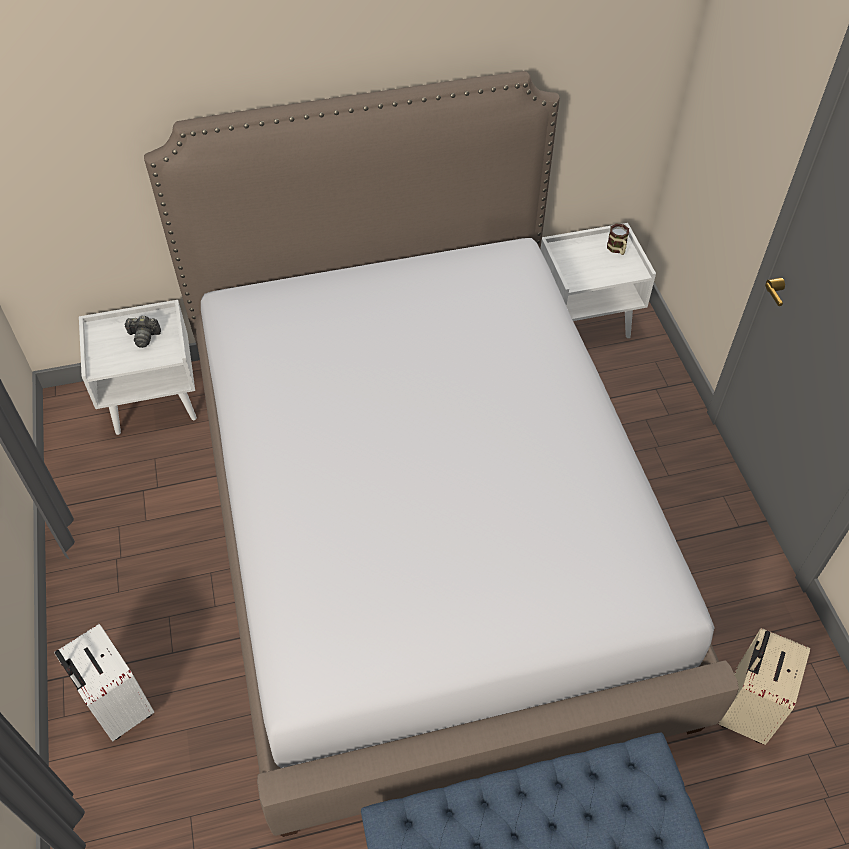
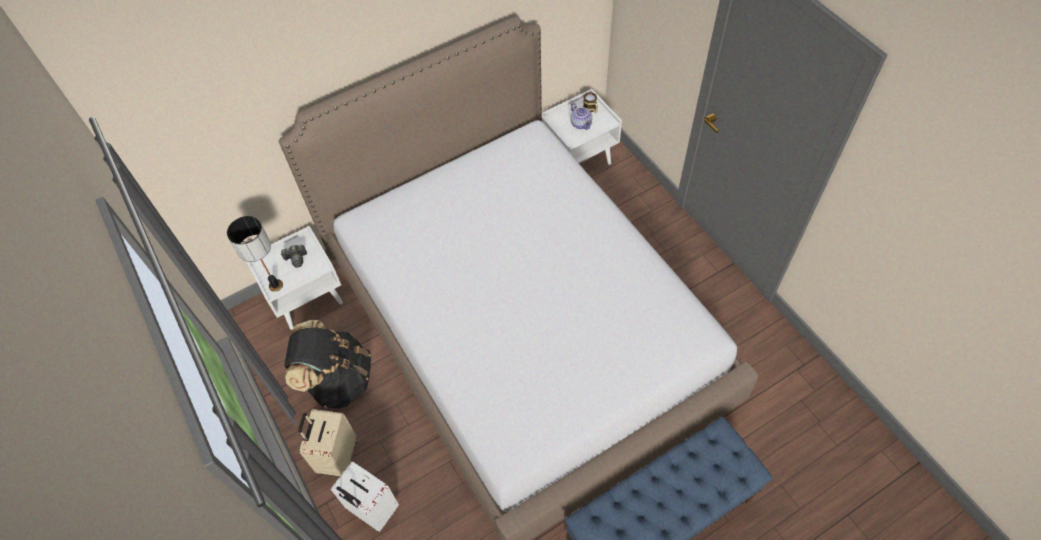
camera: 15 degrees left, 5 degrees up
(103, 362) = (275, 285): none -> table lamp
(148, 516) = (338, 379): none -> black backpack
(596, 264) = (581, 124): none -> teapot
(744, 709) = (757, 385): beige suitcase -> beige suitcase (337, 456)

